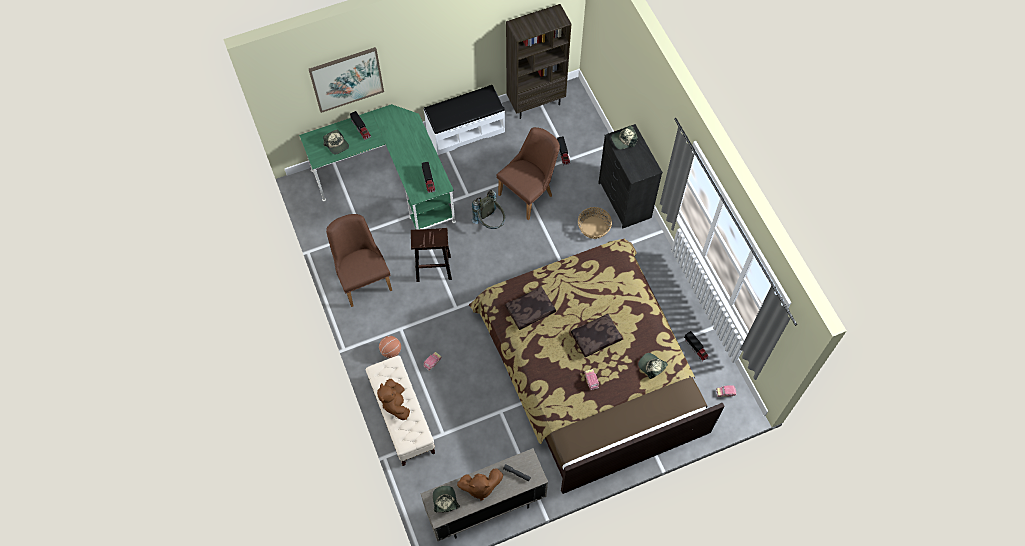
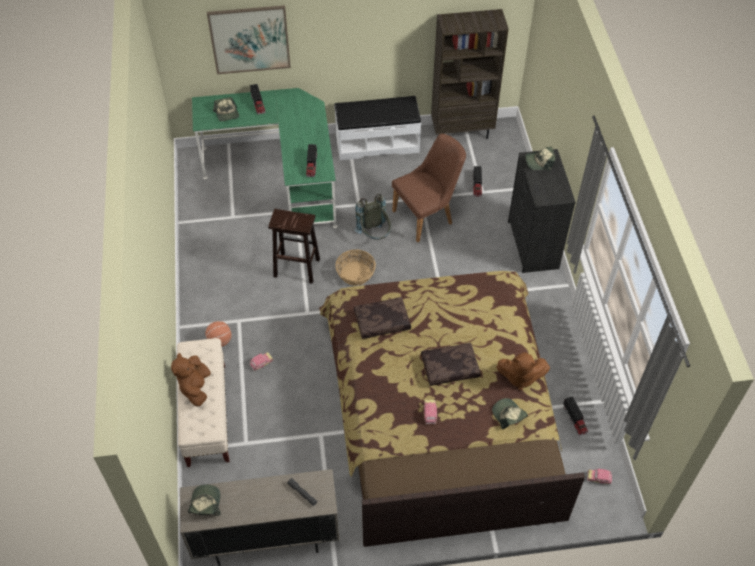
camera: 15 degrees right, 10 degrees down
(363, 278) = (217, 261): brown chair -> none
(479, 487) = (252, 498): brown plush toy -> brown plush toy (520, 377)
(594, 228) = (489, 265): basket -> basket (355, 274)

